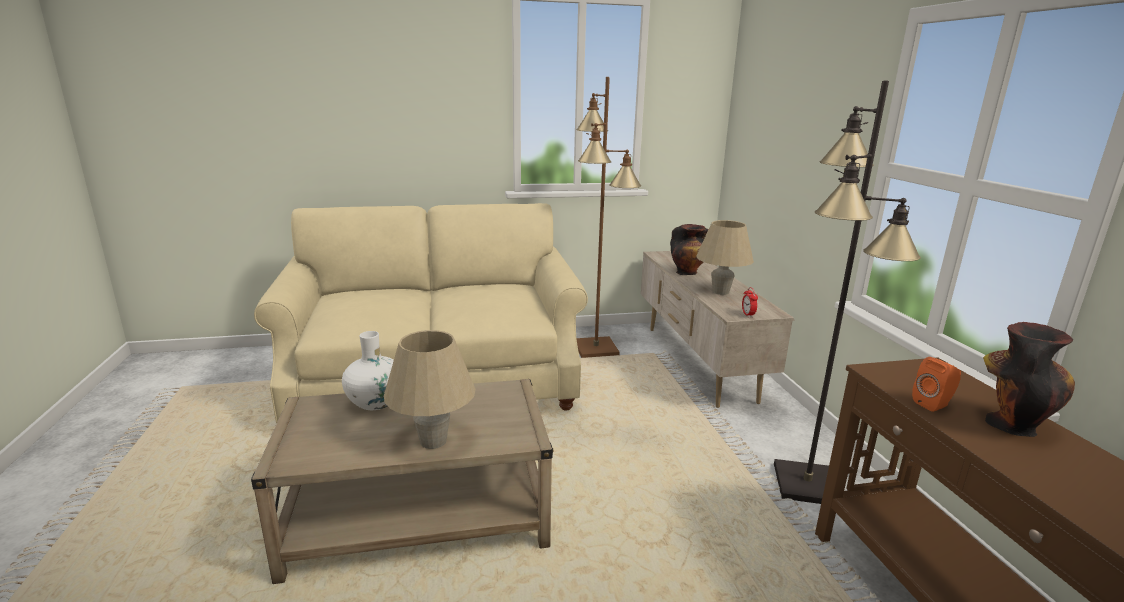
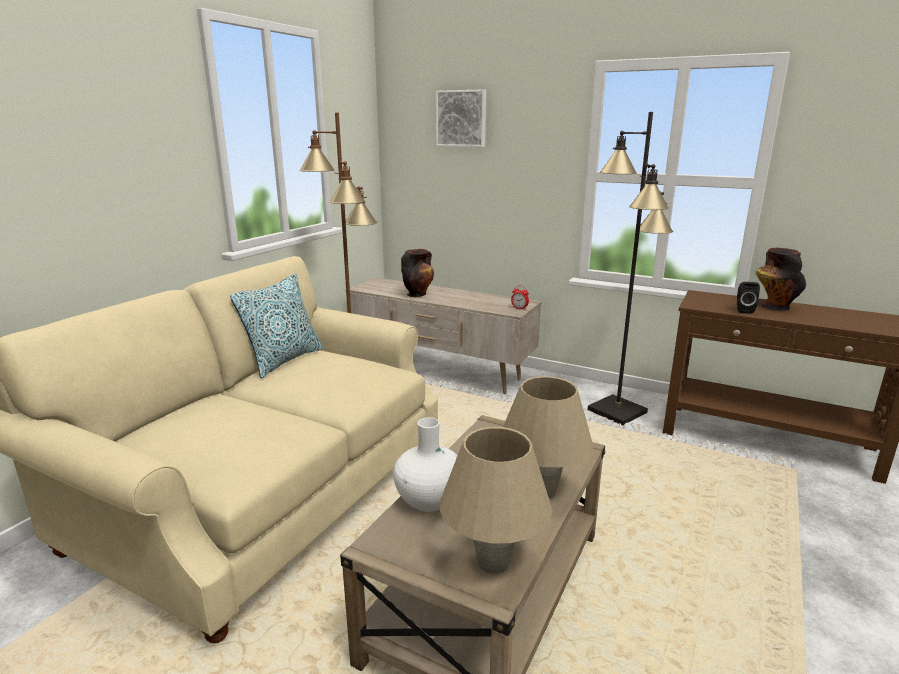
camera: 50 degrees left, 0 degrees up
(489, 284) = (284, 360): none -> pillow
(720, 292) = (469, 300): beige table lamp -> beige table lamp (493, 562)
(786, 86) = (462, 118): none -> picture
(933, 404) = (743, 310): orange speaker -> black speaker

